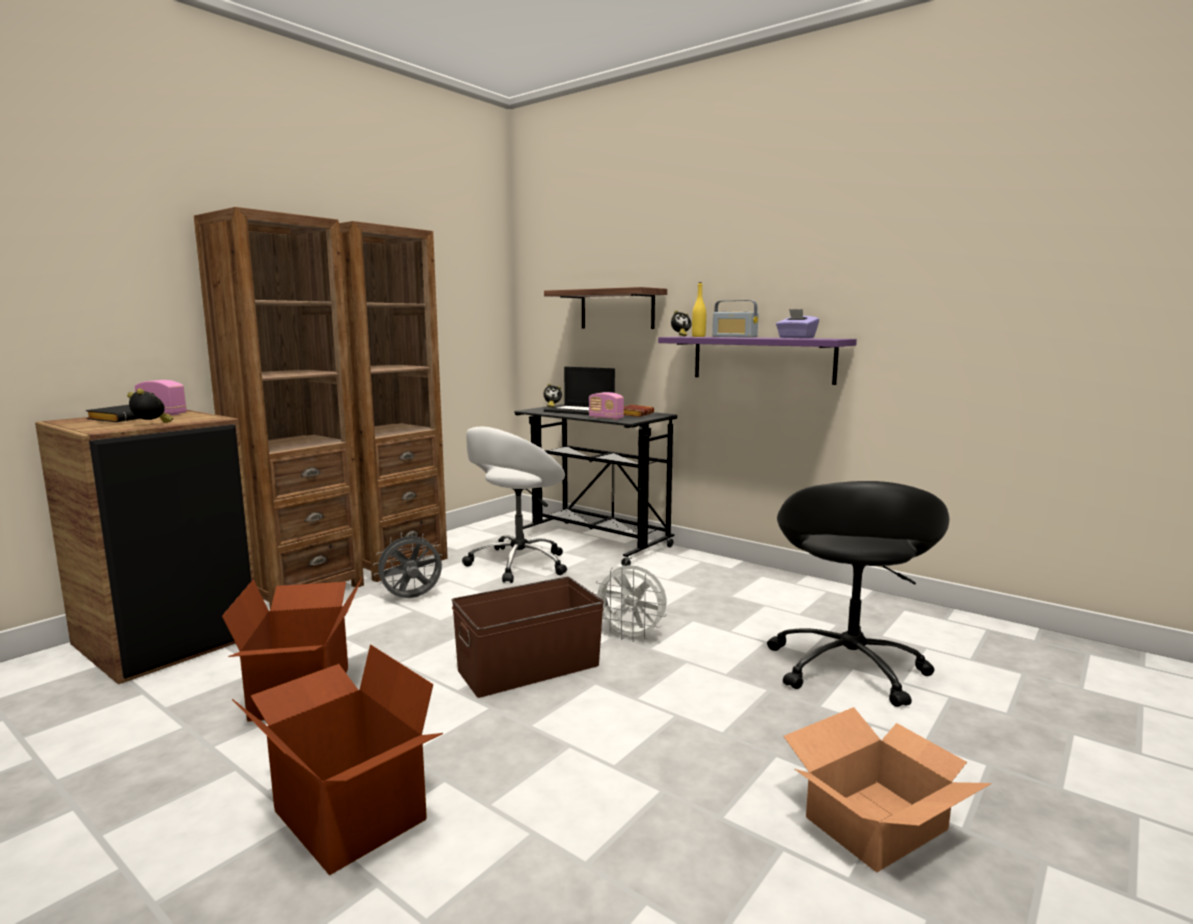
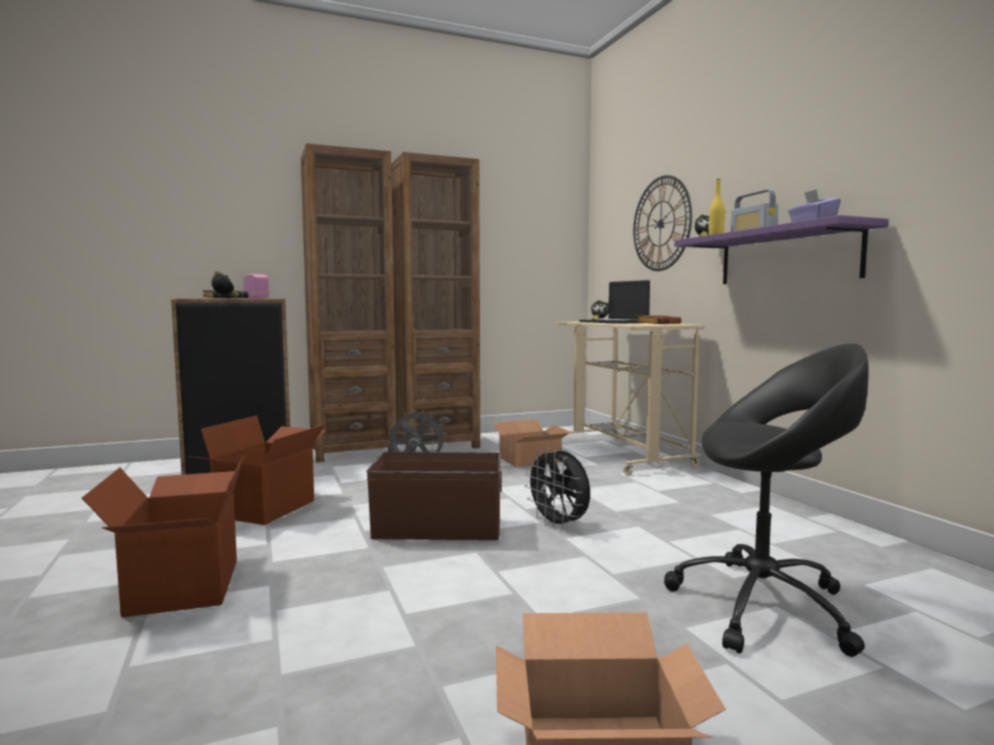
camera: 30 degrees right, 5 degrees down
(516, 565) = (529, 459): white office chair -> cardboard box
(594, 543) = (622, 454): black desk -> beige desk
(606, 418) = (621, 324): radio -> none
(617, 309) = (661, 224): shelf -> wall clock
(631, 636) = (559, 525): white fan -> black fan
(848, 671) = (766, 606): black office chair -> black office chair turned 120 degrees counterclockwise

